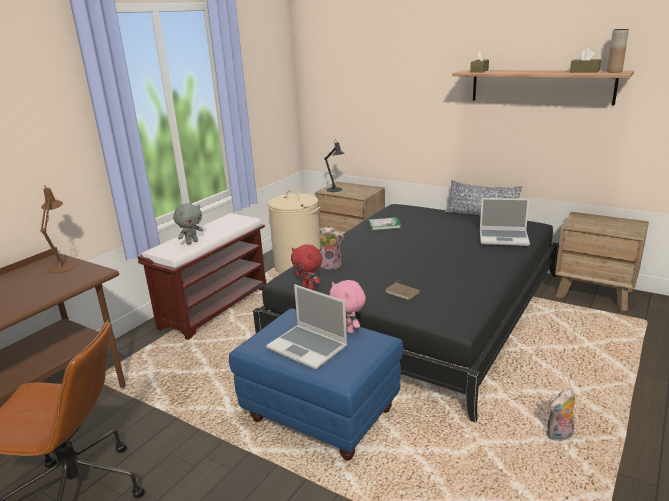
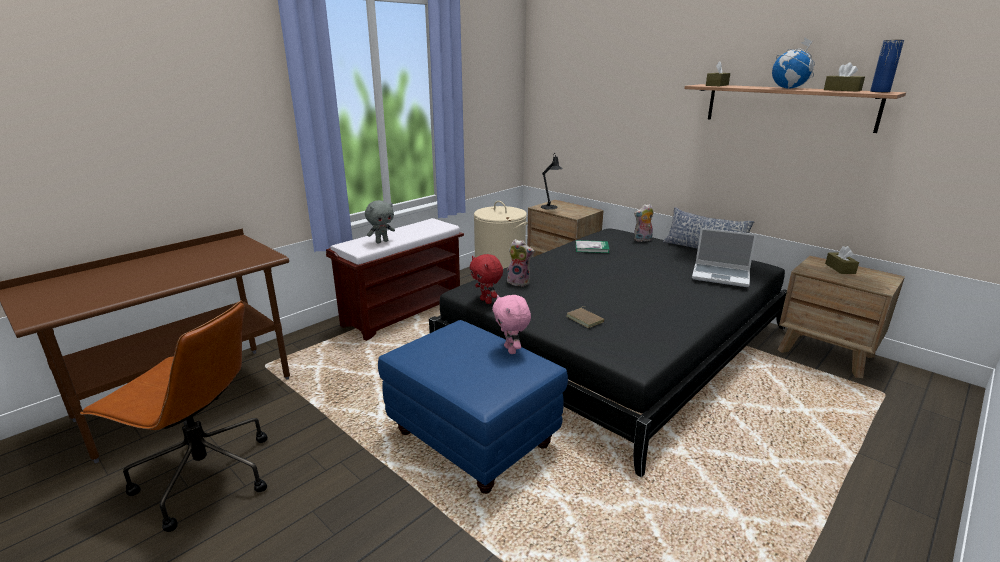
camera: 10 degrees right, 0 degrees up
(63, 265) = (241, 247): brown table lamp -> none
(308, 347) = (460, 363): laptop -> none
(541, 72) = (789, 88): none -> globe
(560, 436) = (739, 511): plush toy -> plush toy (642, 240)
(598, 220) = (840, 268): none -> brown tissue box
(614, 71) = (880, 91): brown vase -> blue vase

